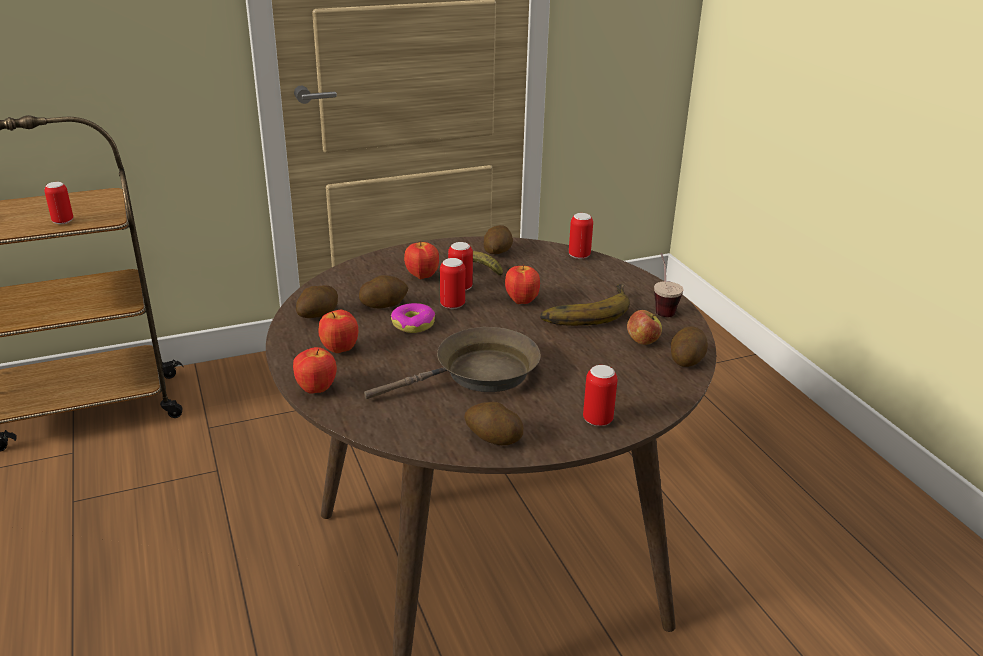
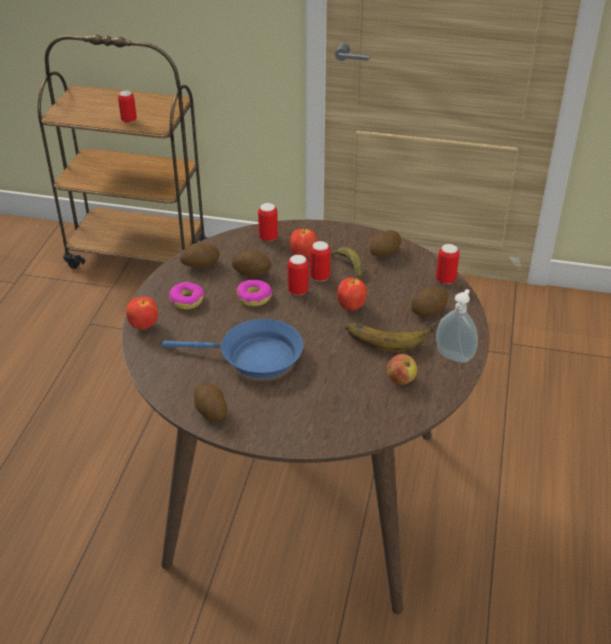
camera: 35 degrees right, 10 degrees up
(340, 350) = (187, 300): apple -> donut
(479, 374) = (254, 357): brown frying pan -> blue frying pan
(597, 420) = (292, 429): can -> can (268, 238)
(662, 307) = (455, 355): cup -> soap dispenser
(686, 359) = (416, 409): potato -> potato (428, 310)

